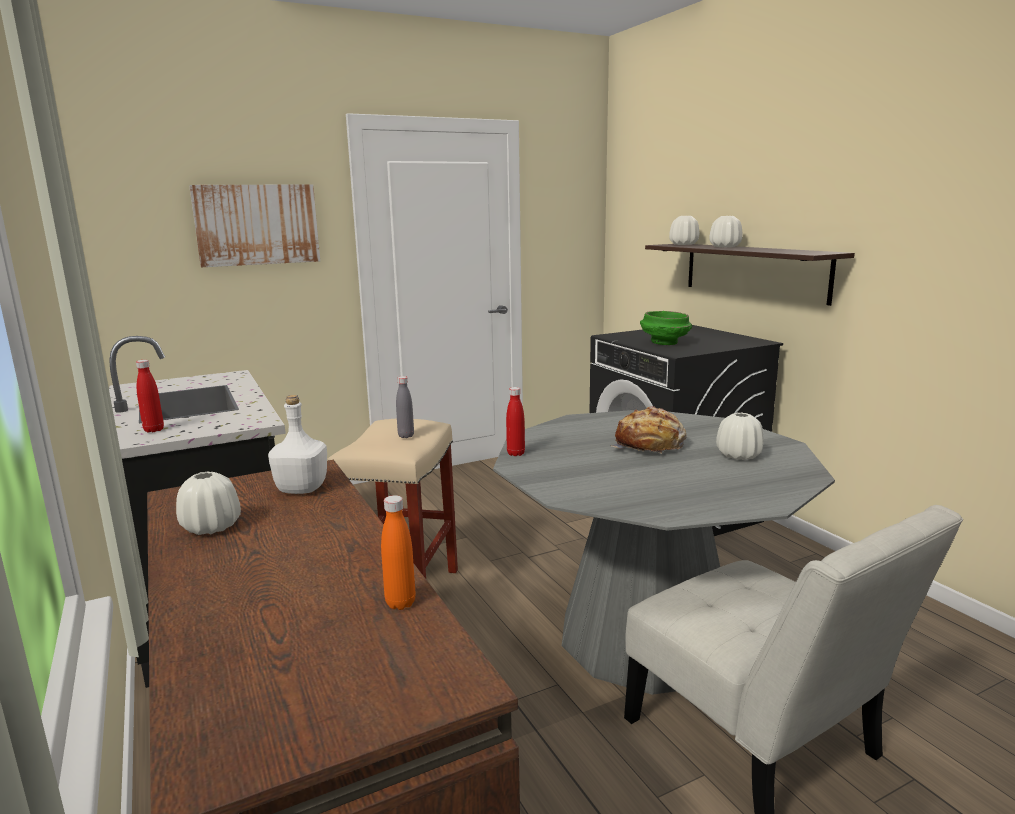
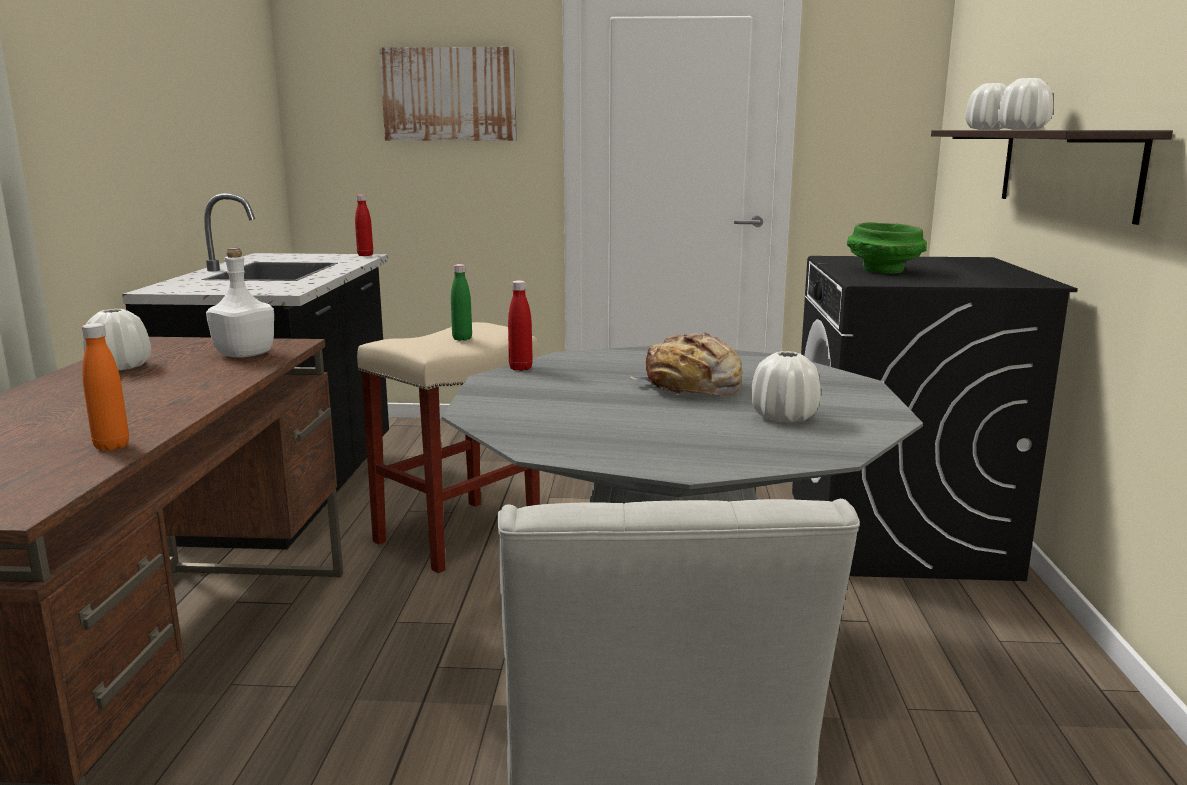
camera: 30 degrees right, 0 degrees up
(154, 430) = (197, 285): red bottle -> red bottle (365, 255)
(406, 436) = (462, 339): grey bottle -> green bottle

